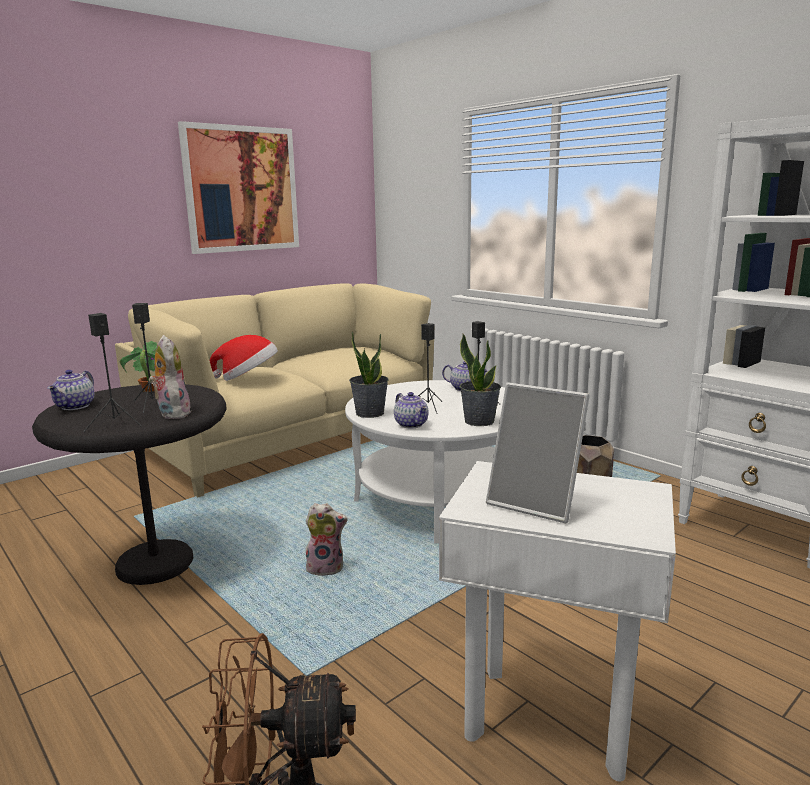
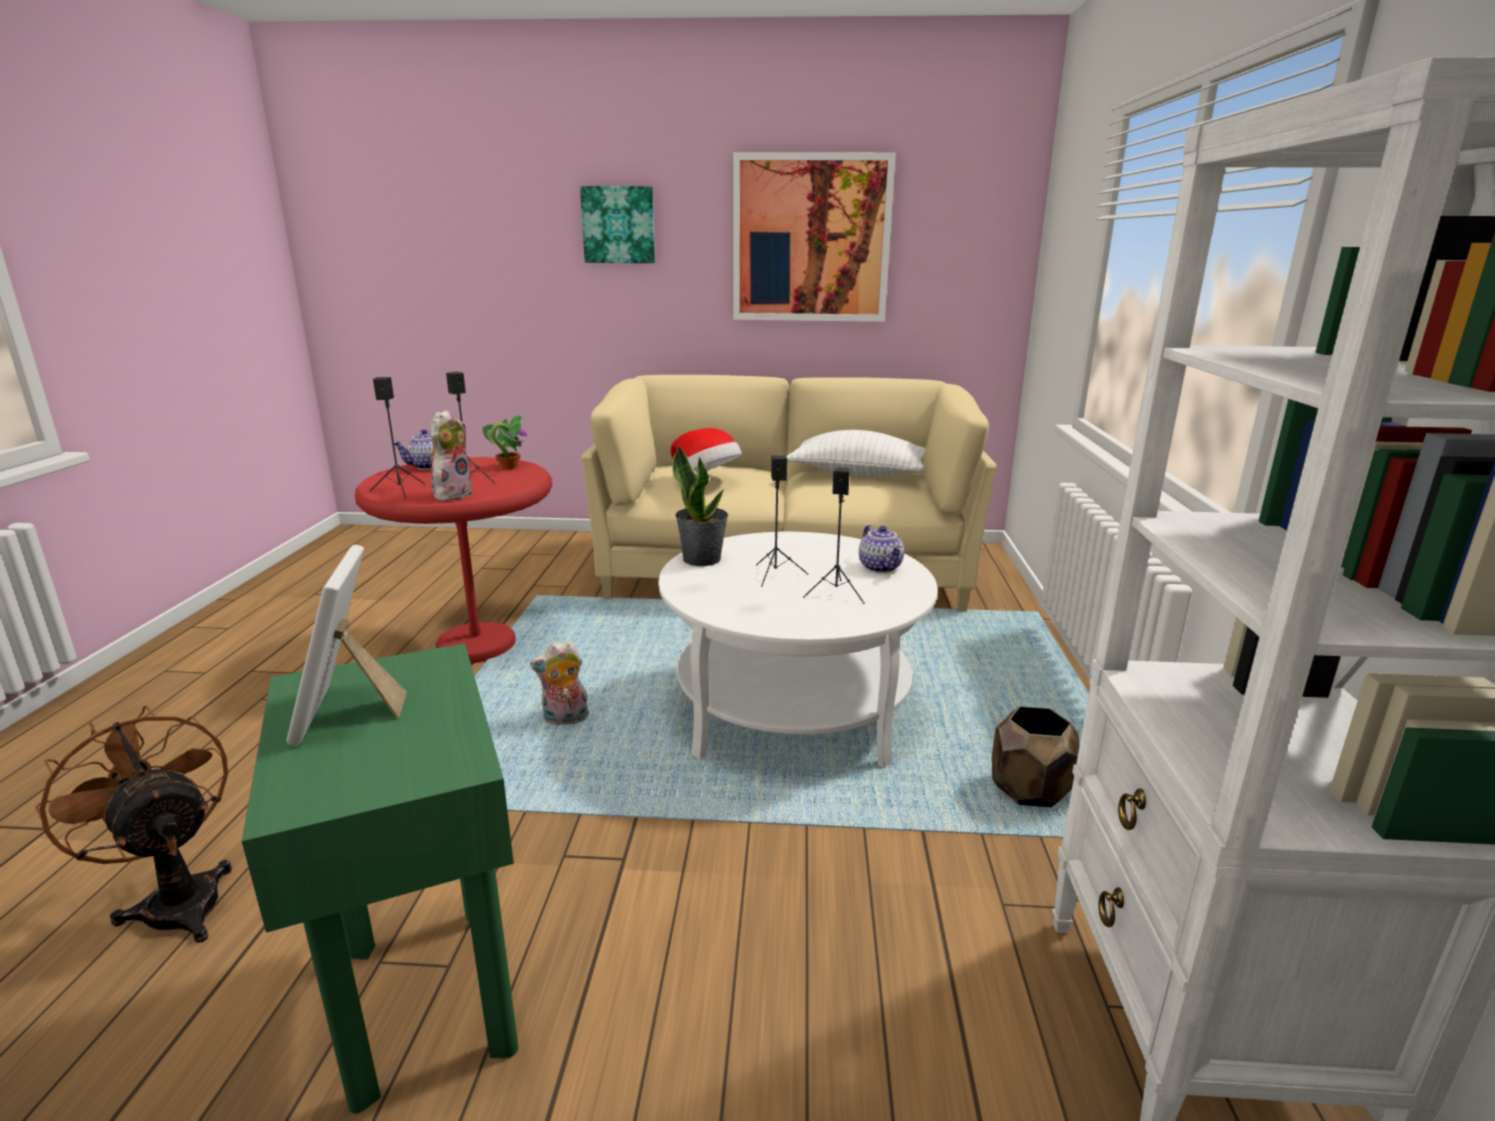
camera: 45 degrees right, 5 degrees up
(83, 178) = (619, 225): none -> picture
(155, 564) = (476, 645): black side table -> red side table
(326, 568) = (565, 720): plush toy -> plush toy turned 120 degrees clockwise
(330, 353) = (858, 474): none -> white pillow
(412, 424) = (702, 588): teapot -> none
(479, 421) = (777, 614): potted plant -> none
(549, 719) = (425, 999): white side table -> green side table

